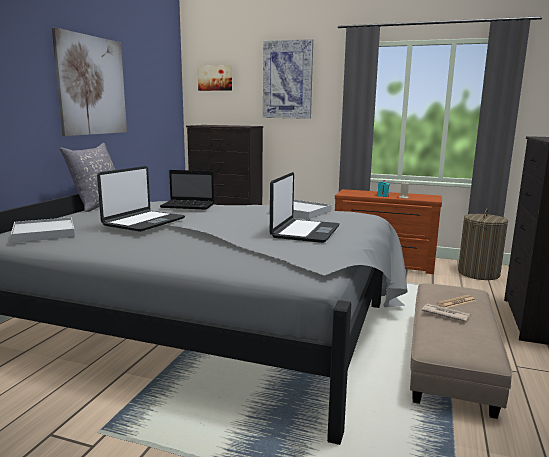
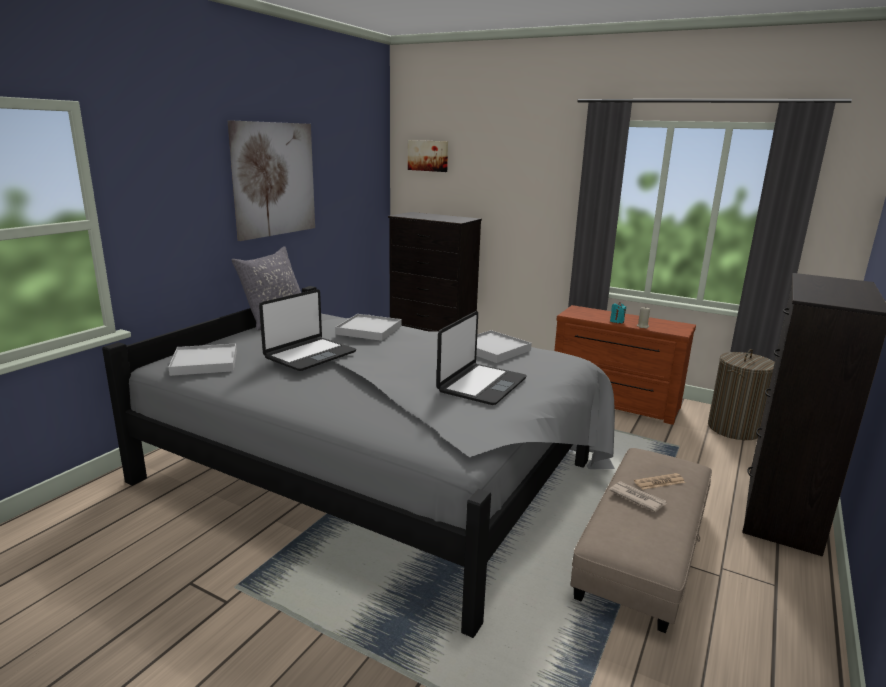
camera: 10 degrees right, 5 degrees up
(189, 206) = (369, 330): laptop -> white tray
(287, 80) = (514, 163): picture -> none

